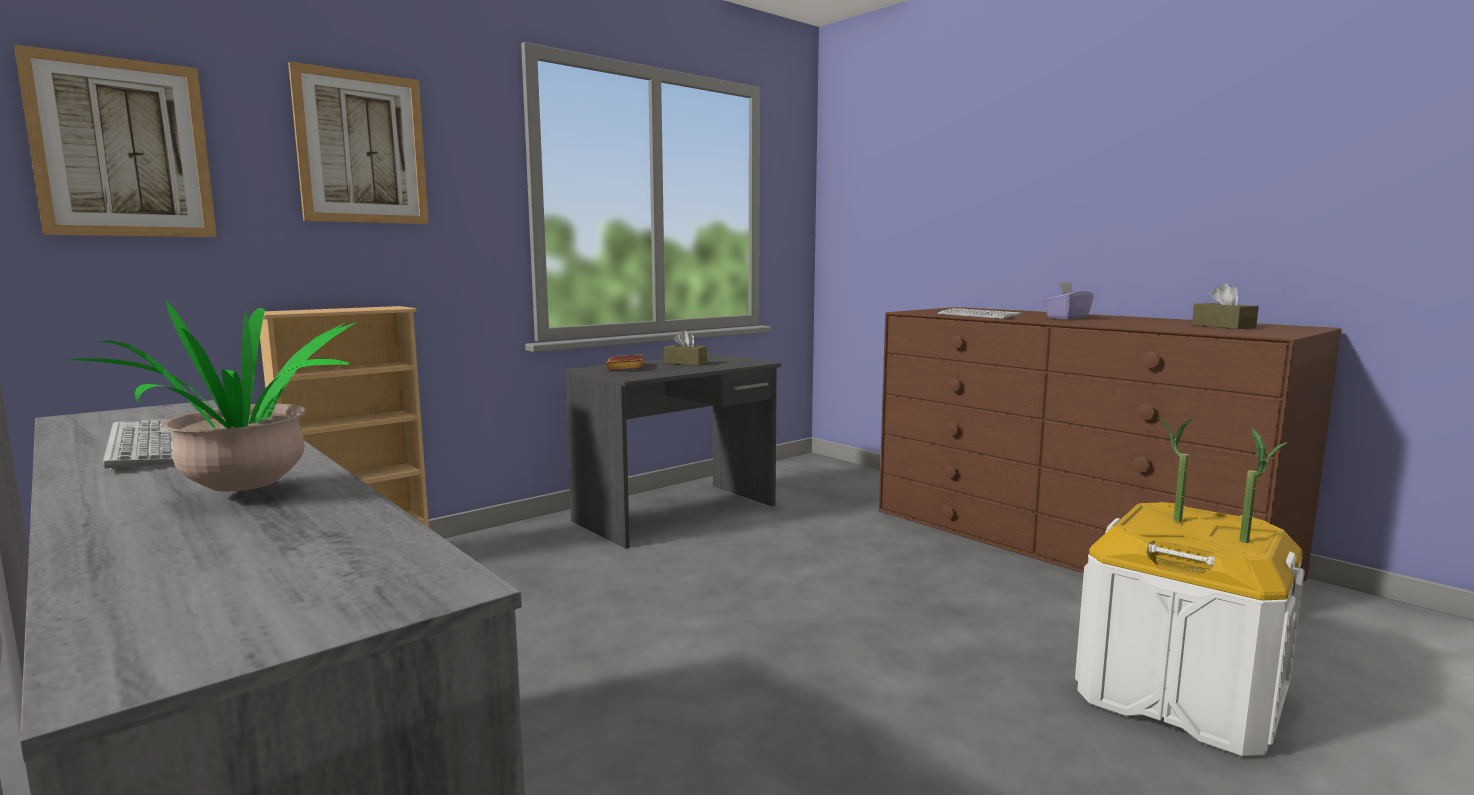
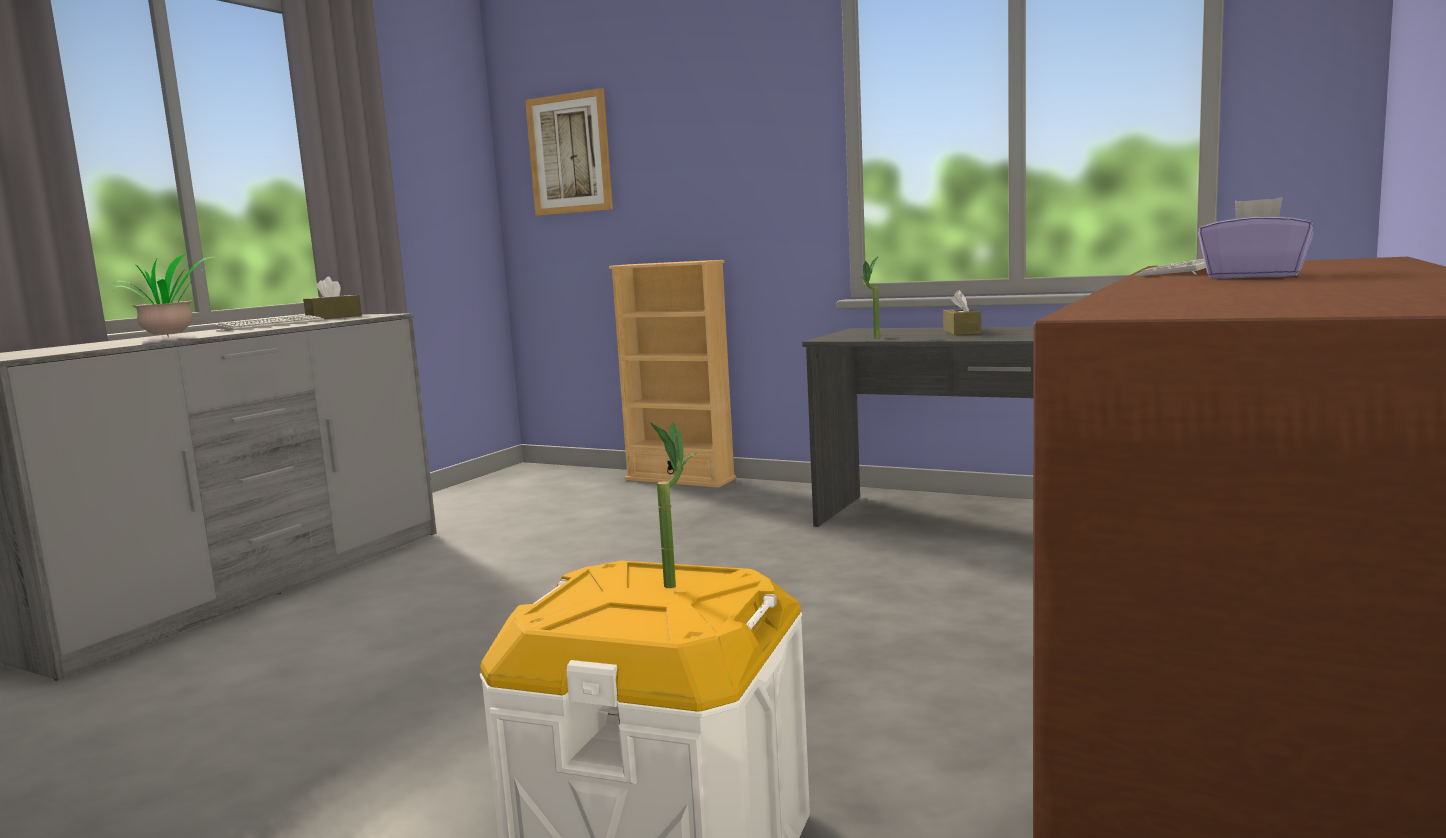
camera: 70 degrees right, 0 degrees up
(362, 148) = (700, 123): picture -> none
(627, 368) = (888, 331): brown book -> none
(1223, 326) = (1291, 297): brown tissue box -> brown tissue box (334, 317)
(1252, 544) = (591, 627): potted plant -> potted plant (872, 338)

